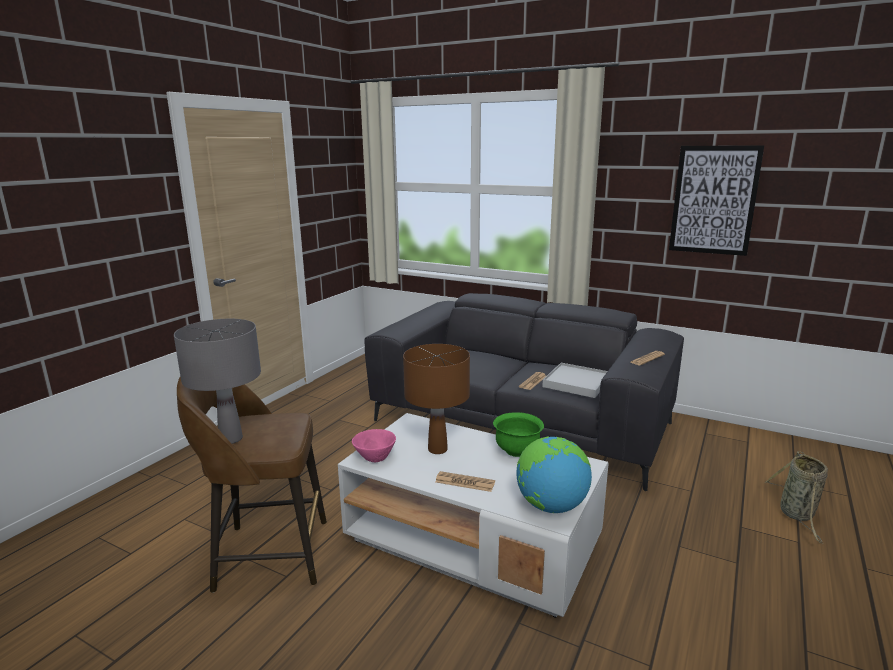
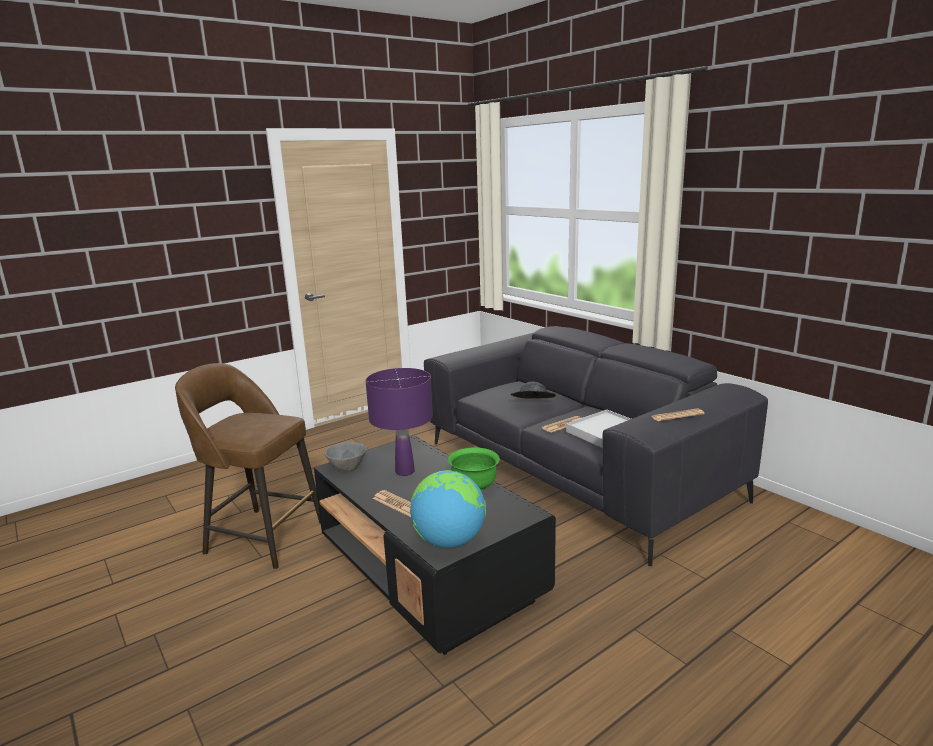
camera: 25 degrees right, 0 degrees up
(231, 439) = (222, 428): grey table lamp -> none
(375, 456) = (348, 467): pink bowl -> grey bowl
(437, 449) = (404, 471): brown table lamp -> purple table lamp
(473, 542) = (429, 570): white coffee table -> black coffee table
(488, 367) = (532, 405): none -> grey hat
(714, 200) = (819, 231): picture -> none
(797, 515) = (821, 637): basket -> none

